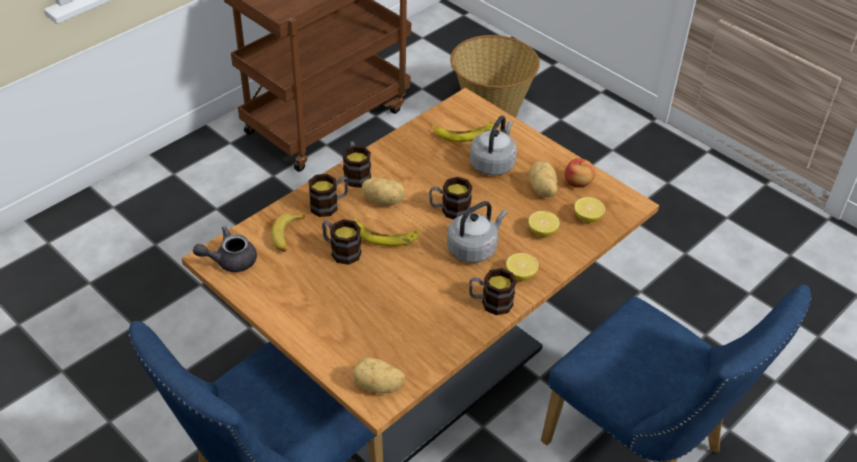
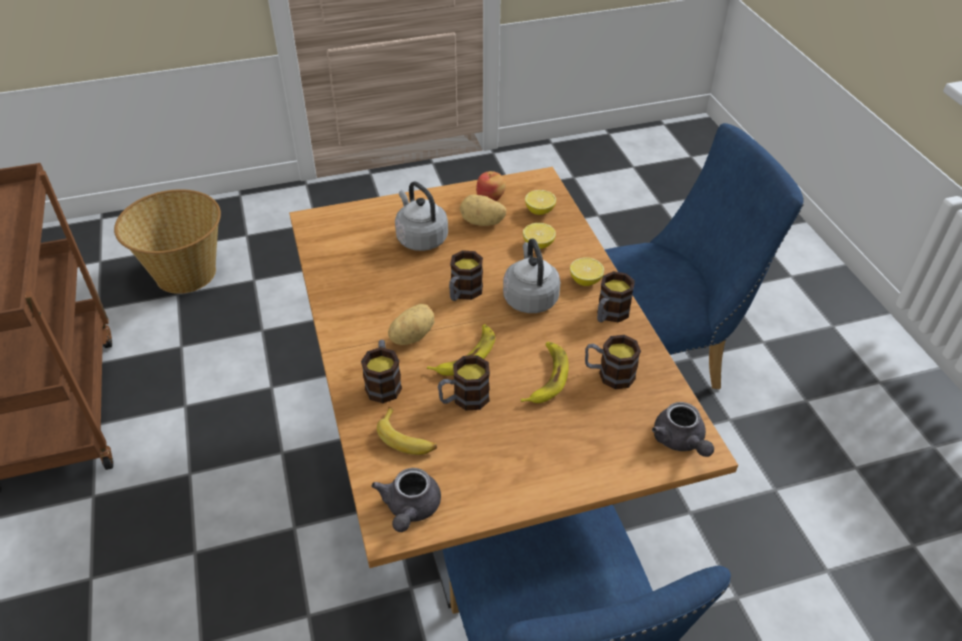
camera: 60 degrees left, 0 degrees up
(356, 174) = (351, 342): mug -> mug (609, 374)
(378, 386) = (680, 441): potato -> grey teapot
(464, 134) = (360, 239): banana -> banana (546, 377)

